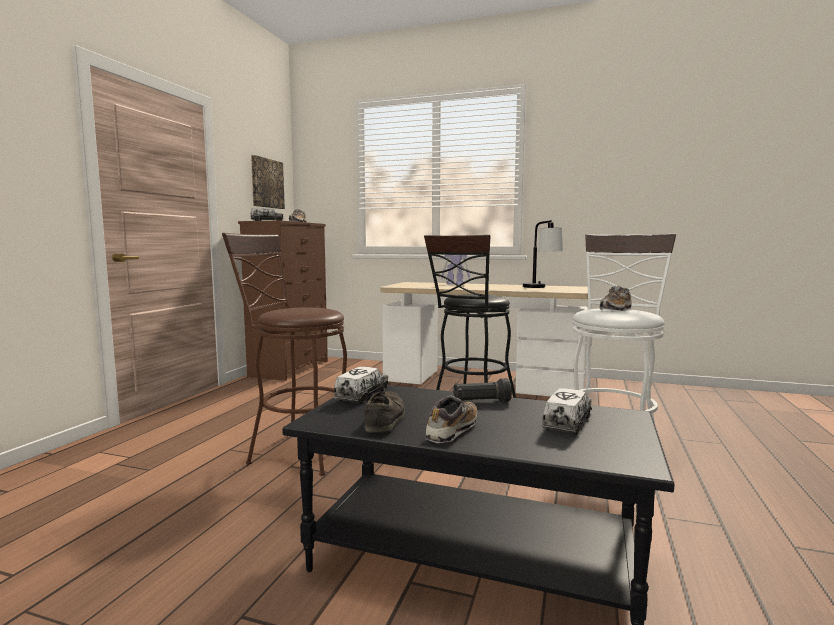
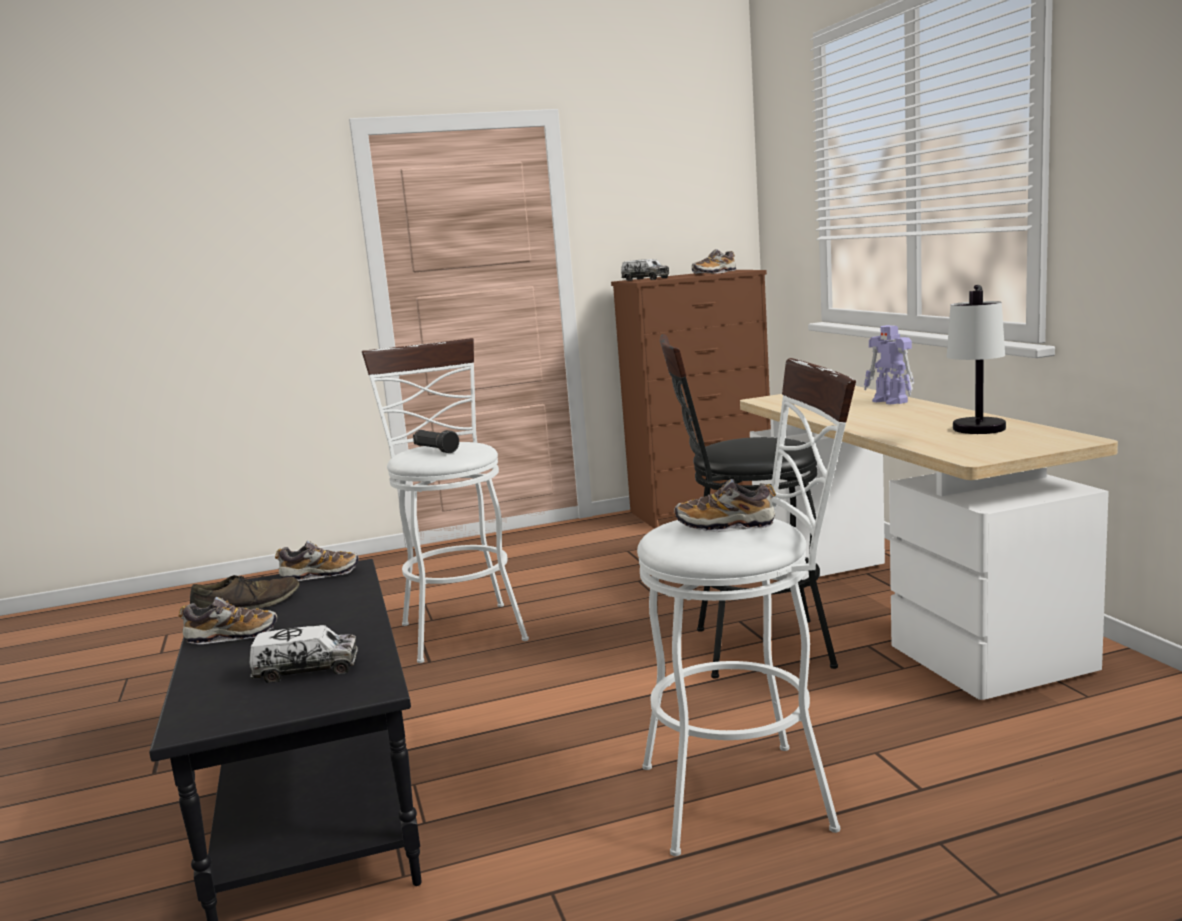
camera: 55 degrees right, 5 degrees up
(266, 183) = (684, 209): picture -> none
(297, 451) = (460, 627): brown stool -> white stool
(362, 395) = (319, 575): toy truck -> shoe
(481, 402) = (348, 618): black flashlight -> black flashlight (436, 450)

